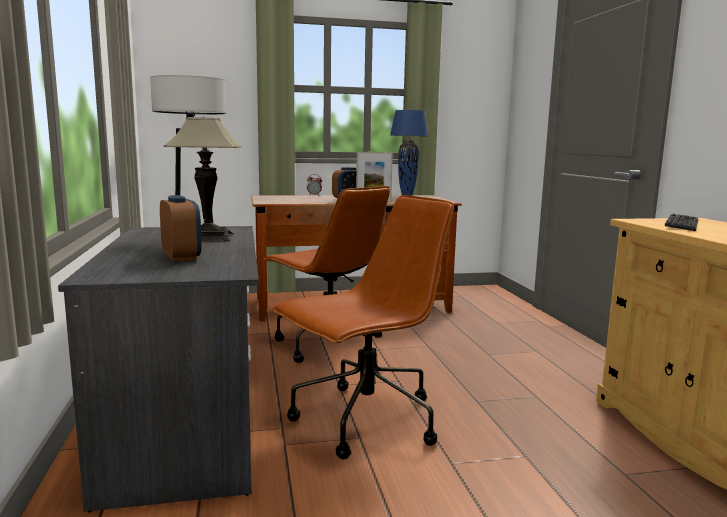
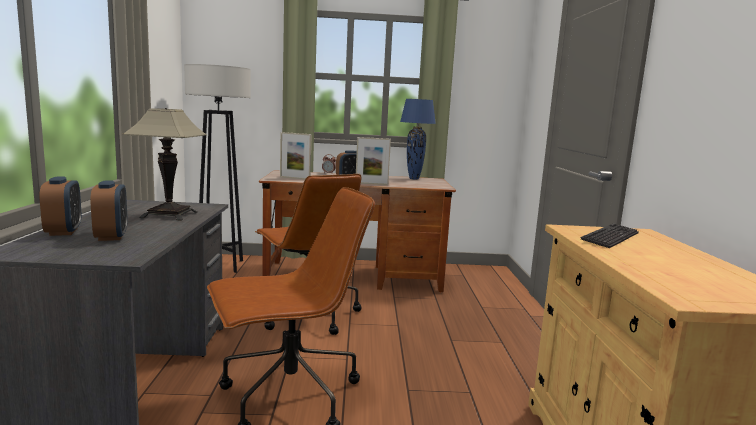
camera: 10 degrees right, 0 degrees up
(121, 256) = (63, 231): none -> alarm clock
(287, 200) = (295, 178): none -> picture frame

